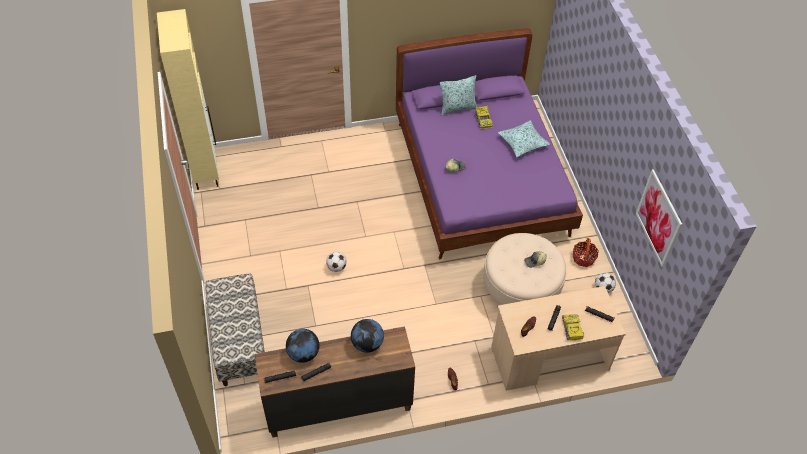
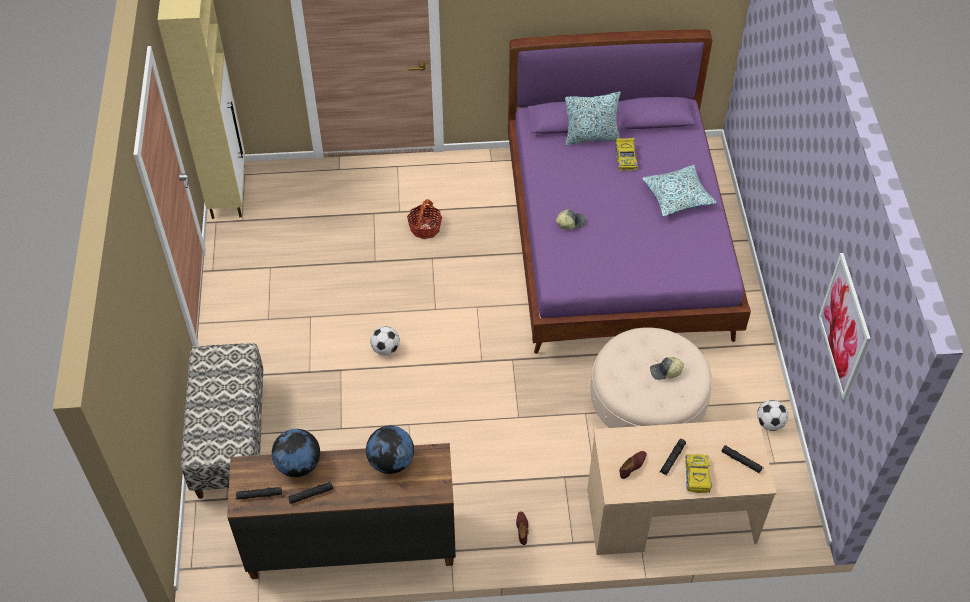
camera: 10 degrees right, 0 degrees up
(583, 258) = (748, 375): basket -> basket (425, 228)

